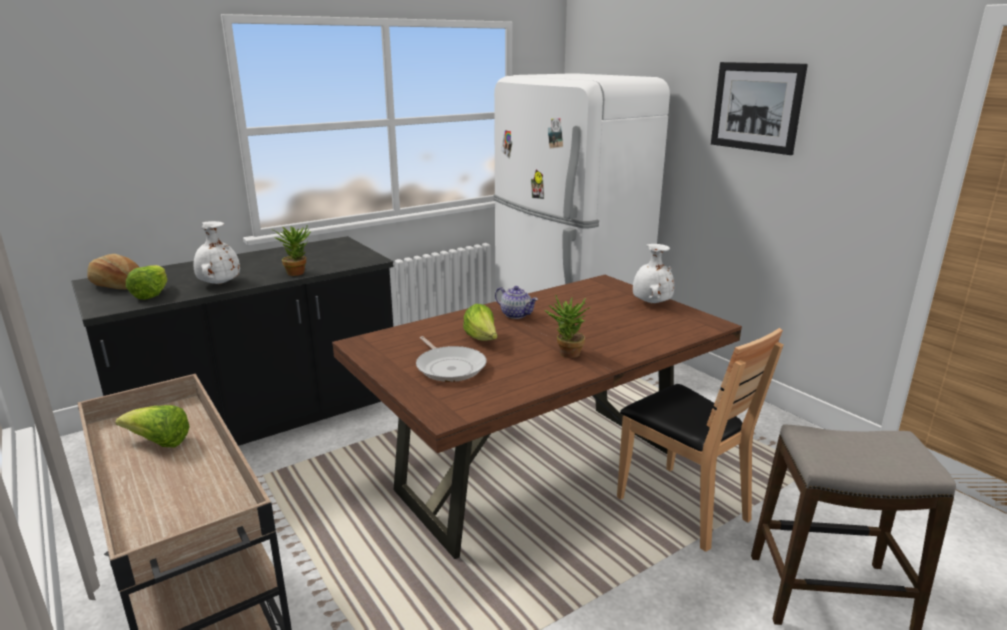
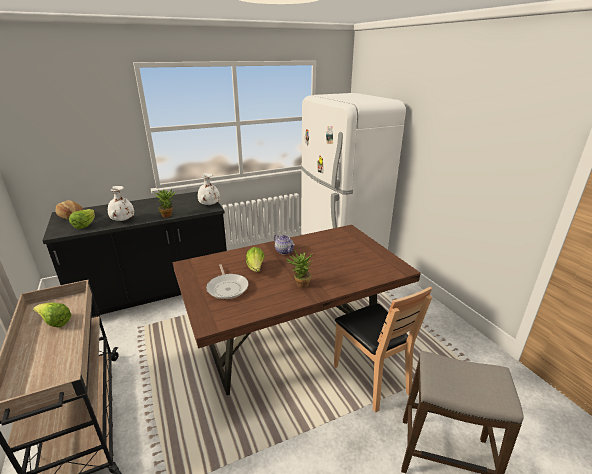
camera: 10 degrees right, 5 degrees up
(651, 303) = (370, 249): white vase -> white vase (209, 205)
(756, 107) = (456, 125): picture -> none

